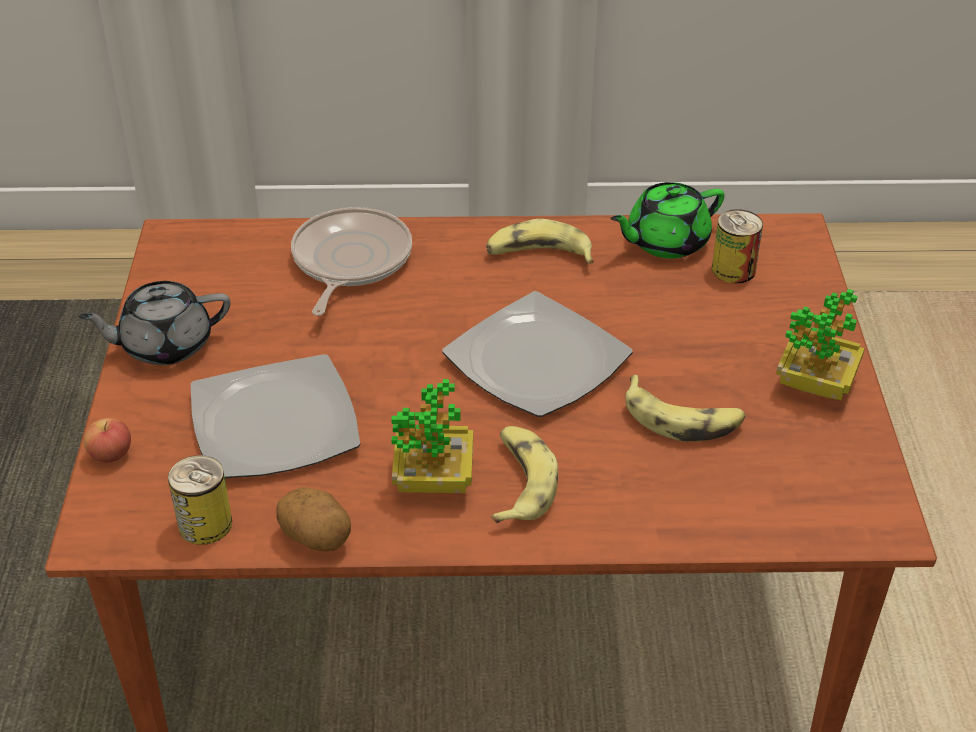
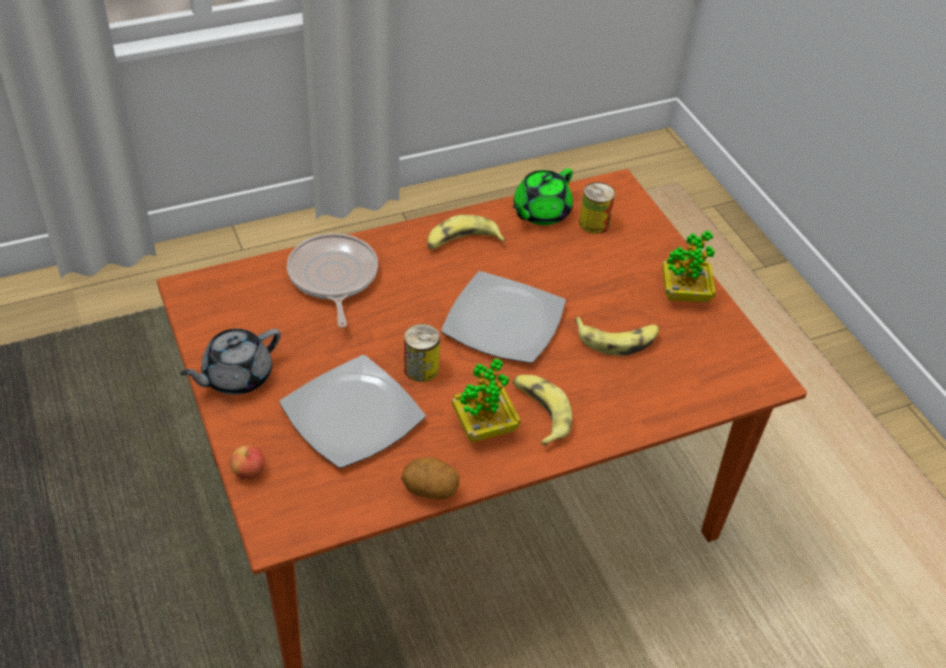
camera: 25 degrees left, 5 degrees up
(205, 524) = (348, 503): can -> can (421, 368)

